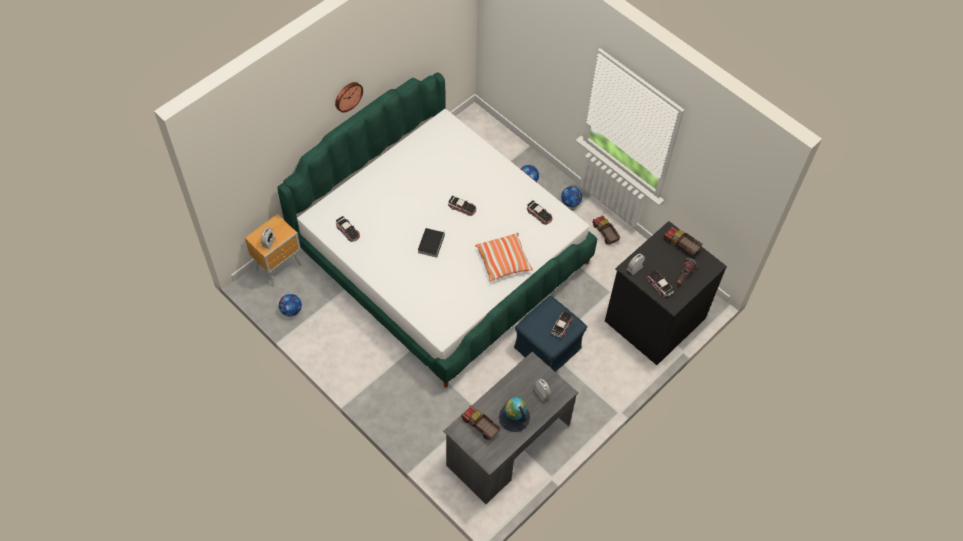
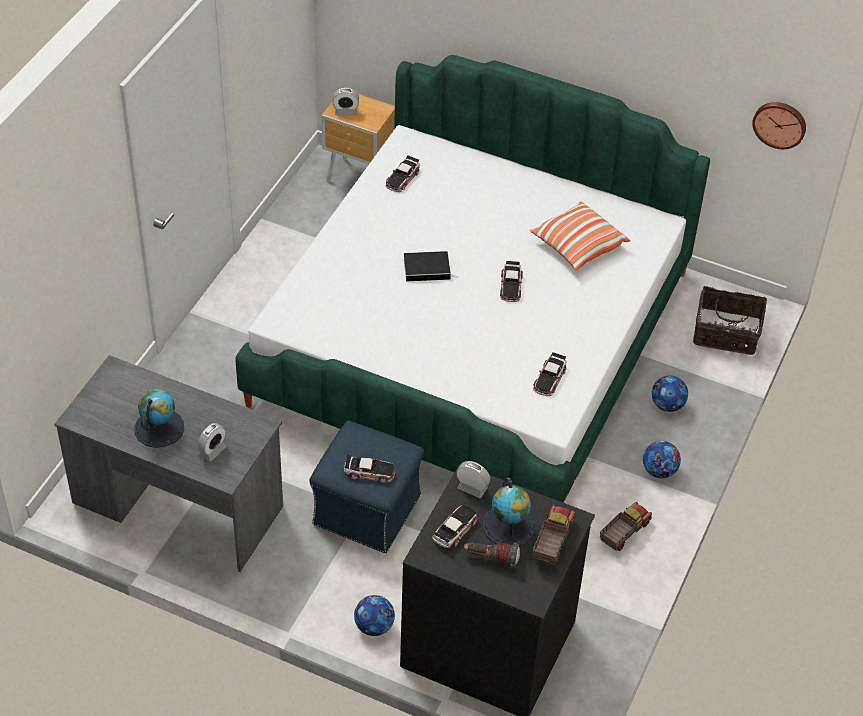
camera: 70 degrees right, 10 degrees down
(291, 310) = (298, 210): football -> football (374, 626)
(347, 96) = (553, 41): wall clock -> wall clock (780, 123)
(480, 426) = (130, 393): toy truck -> none
(489, 136) = (726, 335): none -> basket
(503, 261) = (437, 358): pillow -> pillow (578, 245)
(664, 260) = (509, 525): none -> globe

